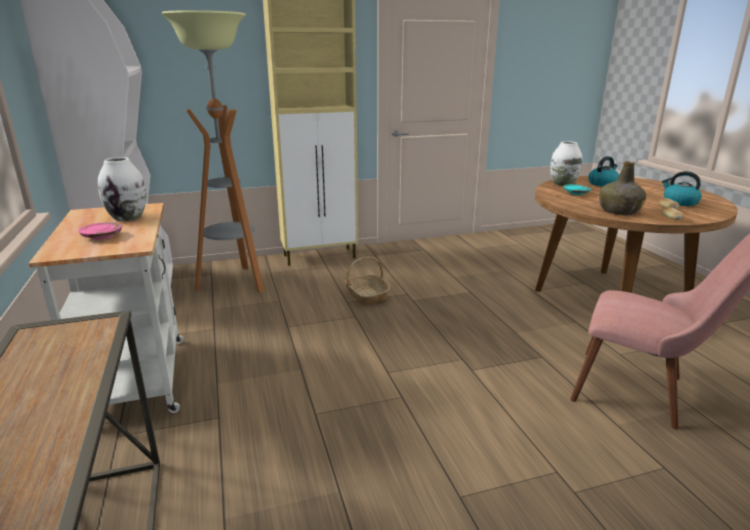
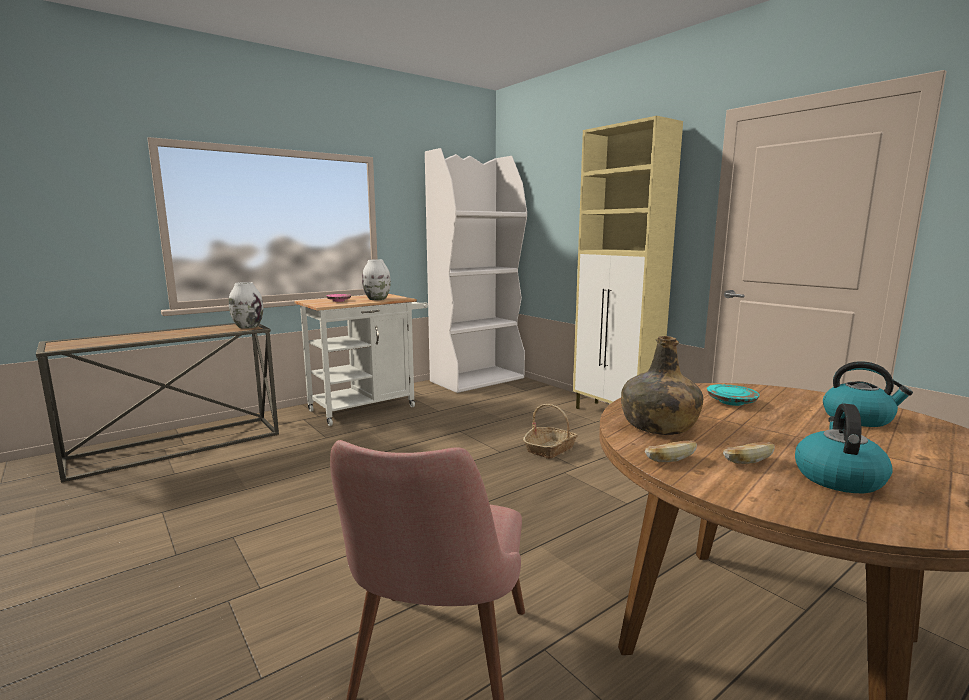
camera: 70 degrees right, 10 degrees down
(234, 282) = (519, 399): floor lamp -> none
(563, 184) = (782, 394): white vase -> white vase (248, 326)

